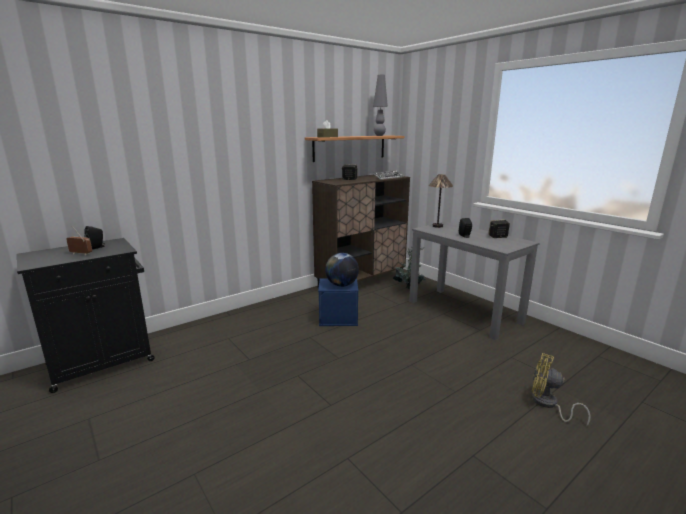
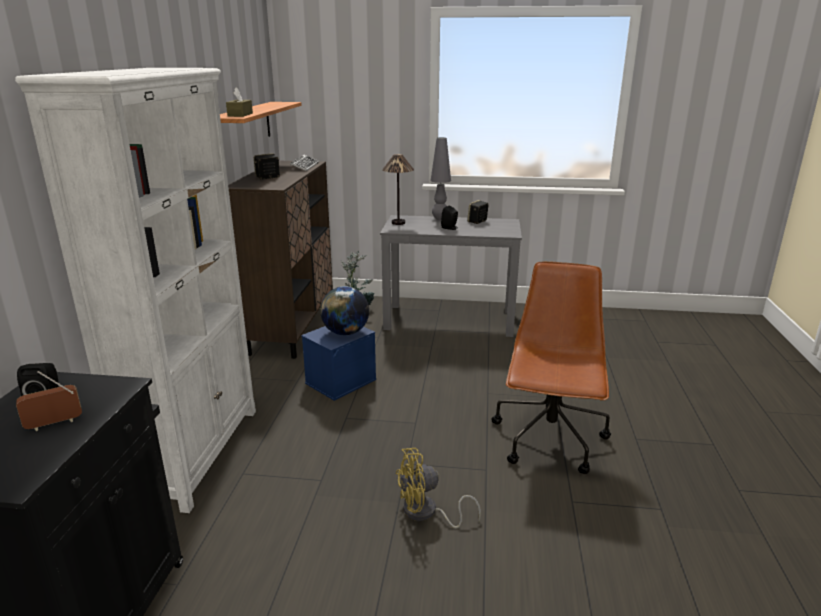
camera: 45 degrees left, 5 degrees up
(228, 320) = (197, 453): none -> white bookcase
(379, 135) = (276, 104): grey table lamp -> grey table lamp (439, 219)
(400, 414) = (549, 441): none -> brown office chair
(548, 404) = (619, 373): yellow fan -> yellow fan (426, 513)

